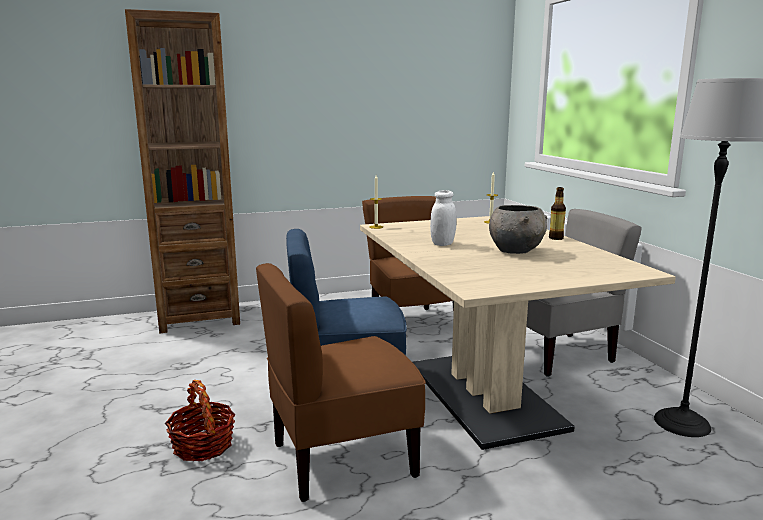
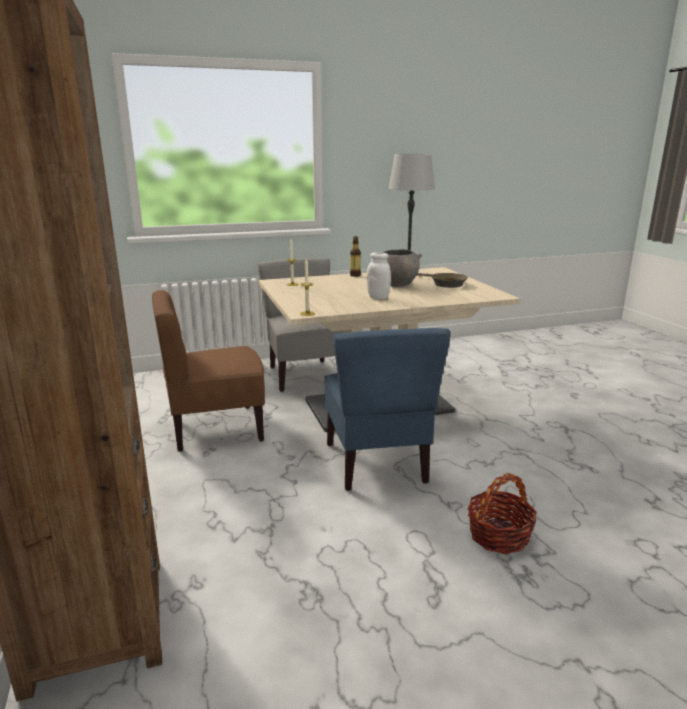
camera: 90 degrees left, 5 degrees up
(342, 459) = (487, 461): brown chair -> none
(536, 269) = (445, 284): none -> brown frying pan

